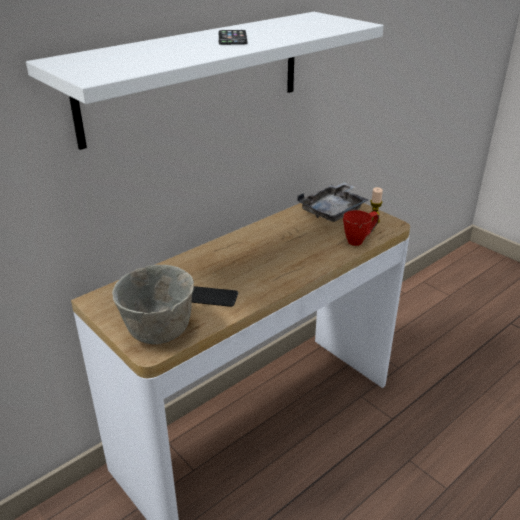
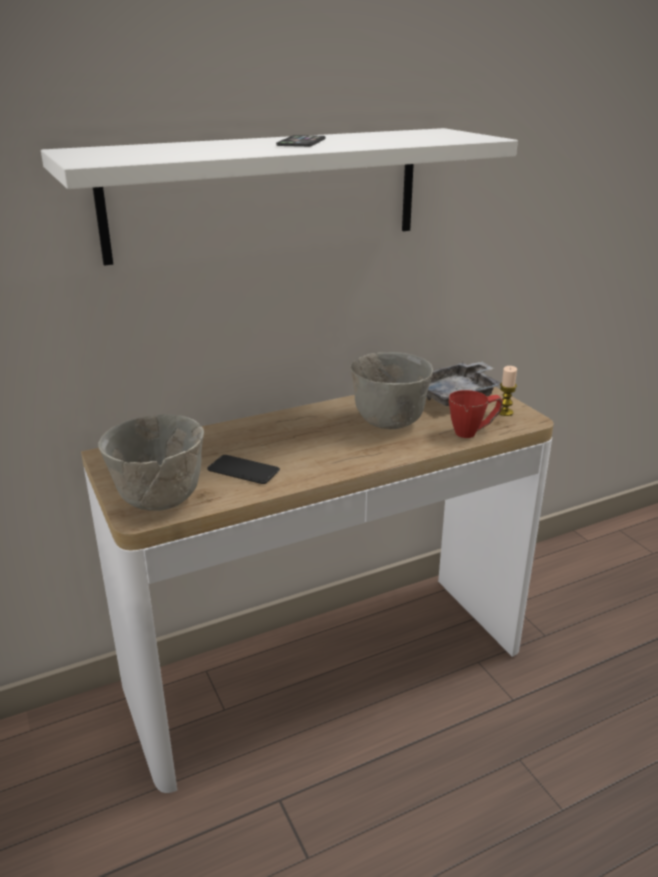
camera: 15 degrees right, 5 degrees down
(296, 239) = (388, 421): none -> grey bowl

